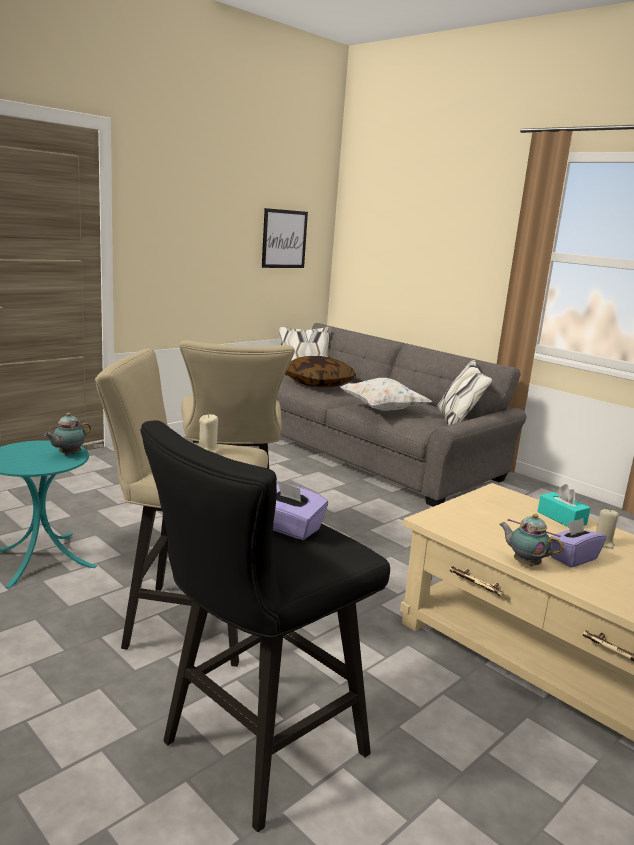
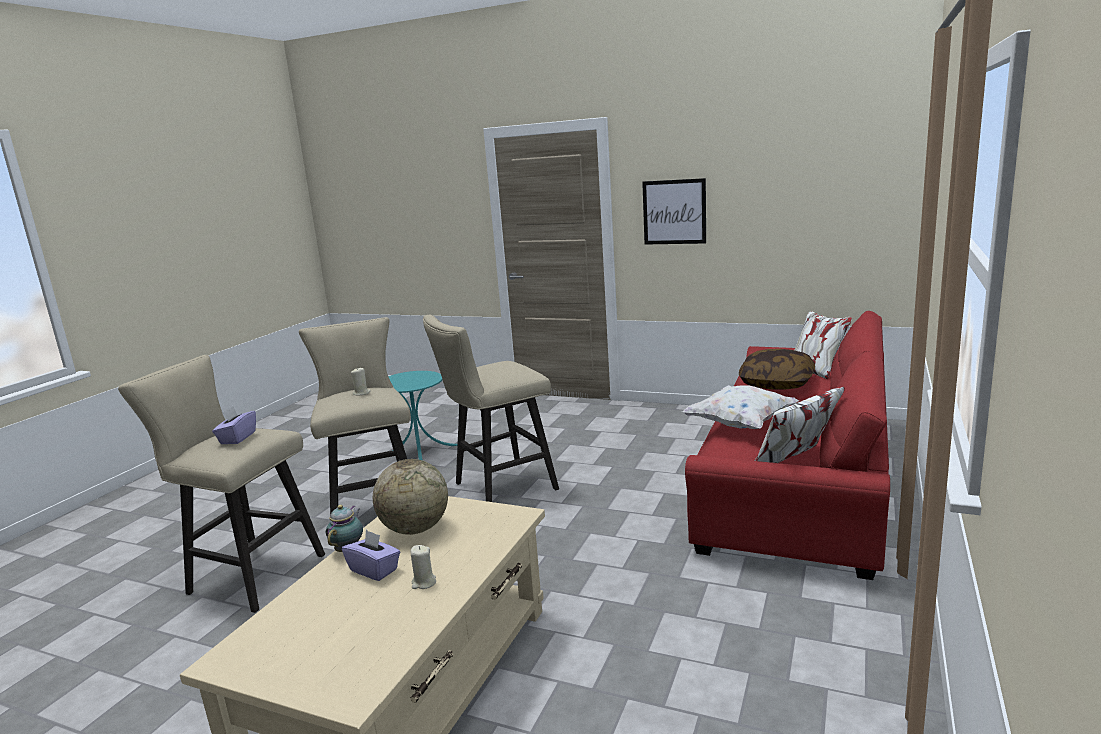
camera: 70 degrees right, 0 degrees up
(68, 454) = (419, 384): teapot -> none
(253, 753) = (249, 574): black stool -> beige stool
(284, 239) = (828, 206): picture -> picture (674, 212)
(364, 451) = (798, 479): grey sofa -> red sofa
(498, 530) = (415, 529): none -> globe
(561, 518) = (474, 555): turquoise tissue box -> none

